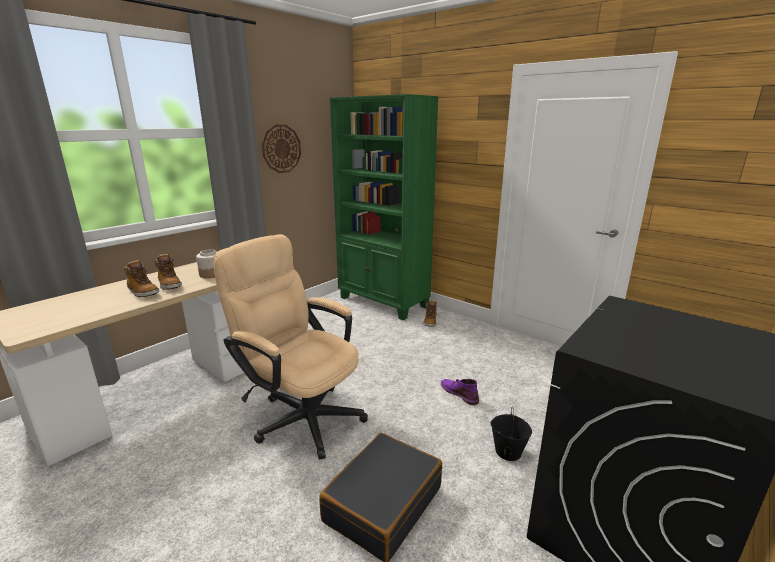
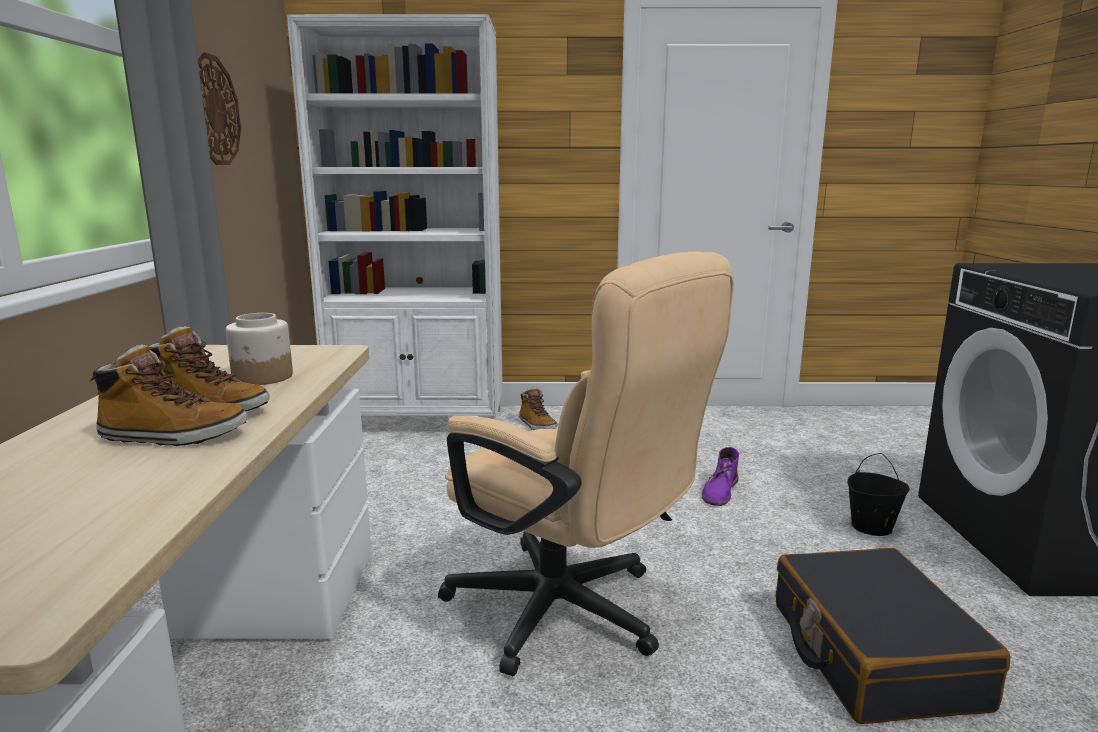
camera: 40 degrees left, 5 degrees down
(301, 415) = (572, 615): beige office chair -> beige office chair turned 135 degrees counterclockwise
(383, 302) = (420, 421): green bookcase -> white bookcase
(459, 393) = (720, 491): purple boot -> purple boot turned 75 degrees counterclockwise

